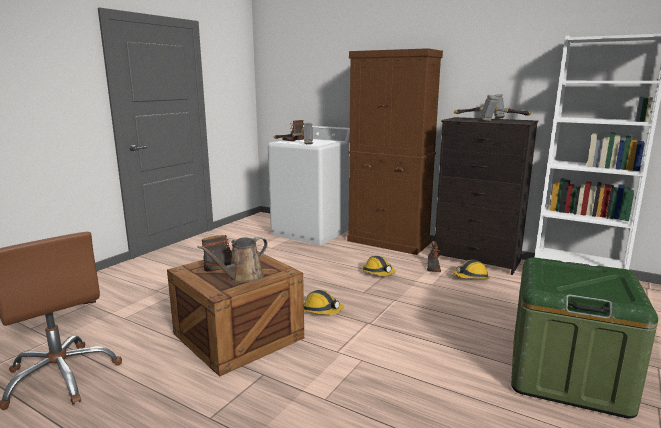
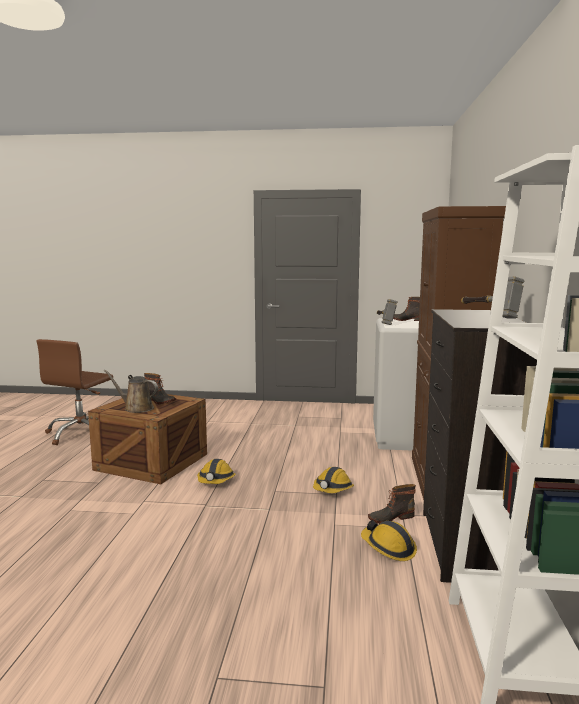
camera: 65 degrees right, 5 degrees down
(504, 120) = (478, 320): hammer -> none
(567, 375) = (144, 637): green storage box -> none

